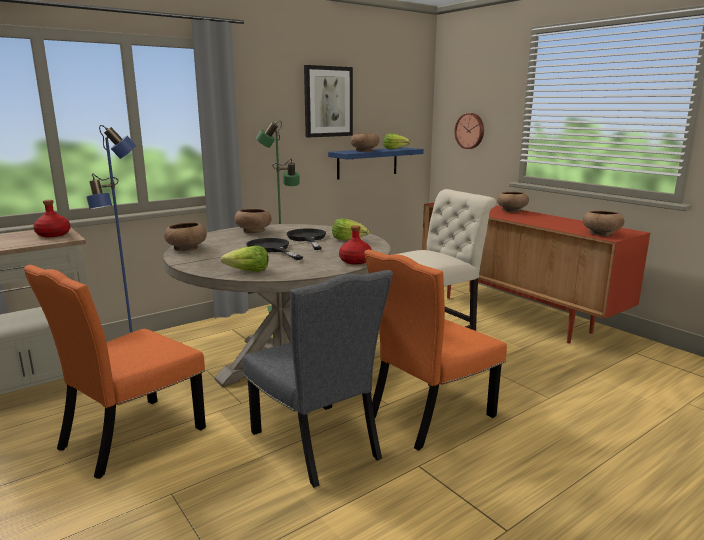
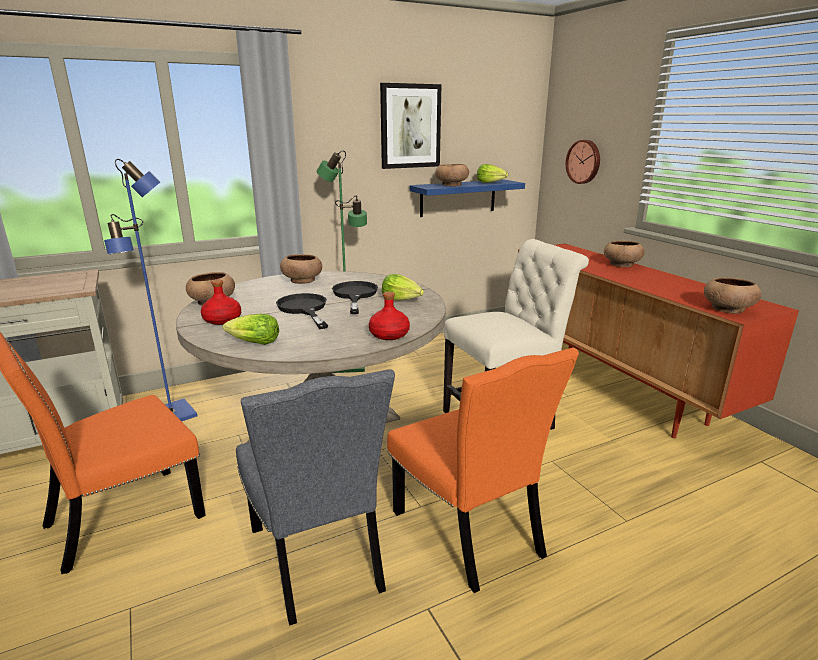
camera: 10 degrees right, 5 degrees up
(54, 234) = (70, 282): red bottle -> red bottle (223, 320)
(430, 414) = (468, 529): orange chair -> orange chair turned 90 degrees counterclockwise

